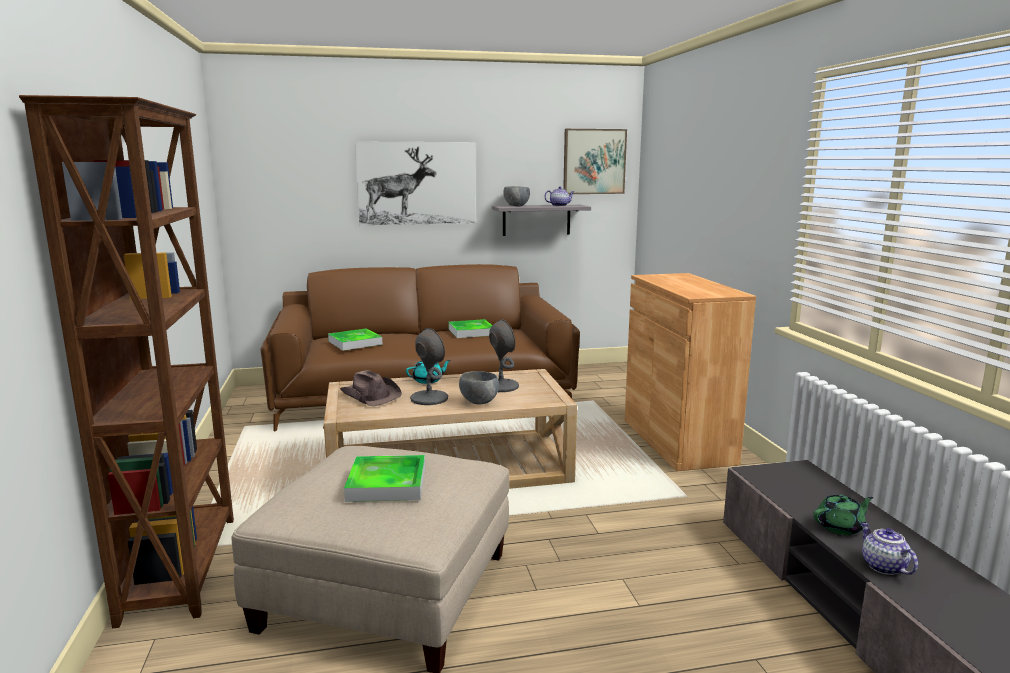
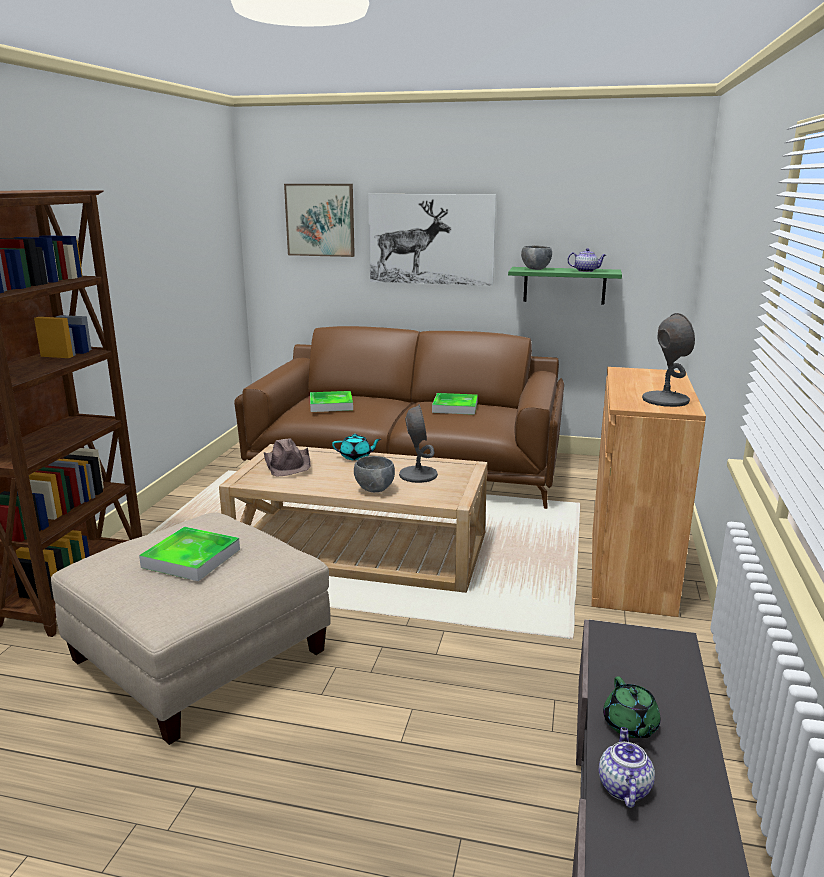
camera: 25 degrees right, 5 degrees up
(429, 398) = (335, 476): grey table lamp -> grey table lamp (665, 400)
(536, 220) = (564, 285): grey shelf -> green shelf
(594, 161) = (641, 218): picture -> picture (320, 220)
(840, 527) = (630, 726): green teapot -> green teapot turned 75 degrees clockwise

